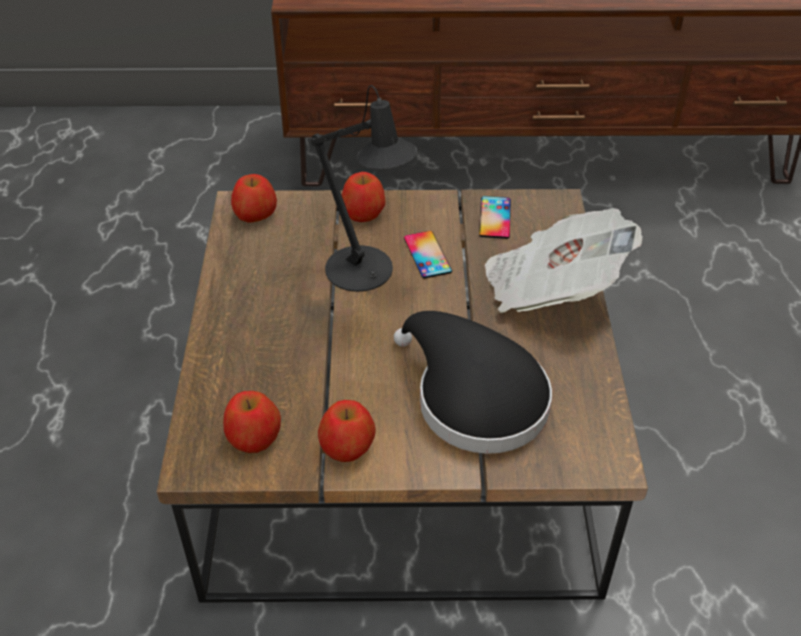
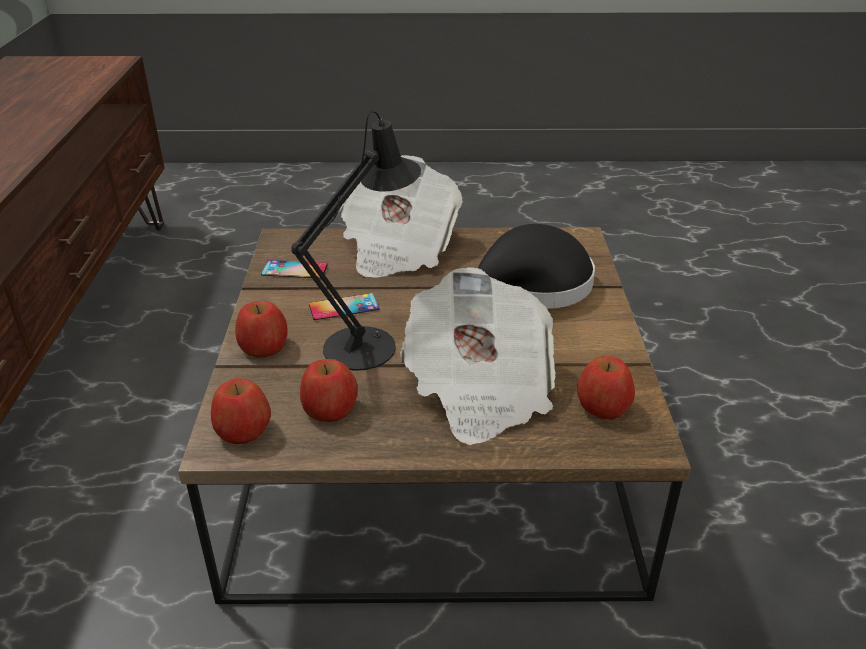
camera: 90 degrees left, 10 degrees down
(290, 346) = (478, 389): none -> newspaper
(347, 446) = (599, 350): apple -> apple (330, 408)

